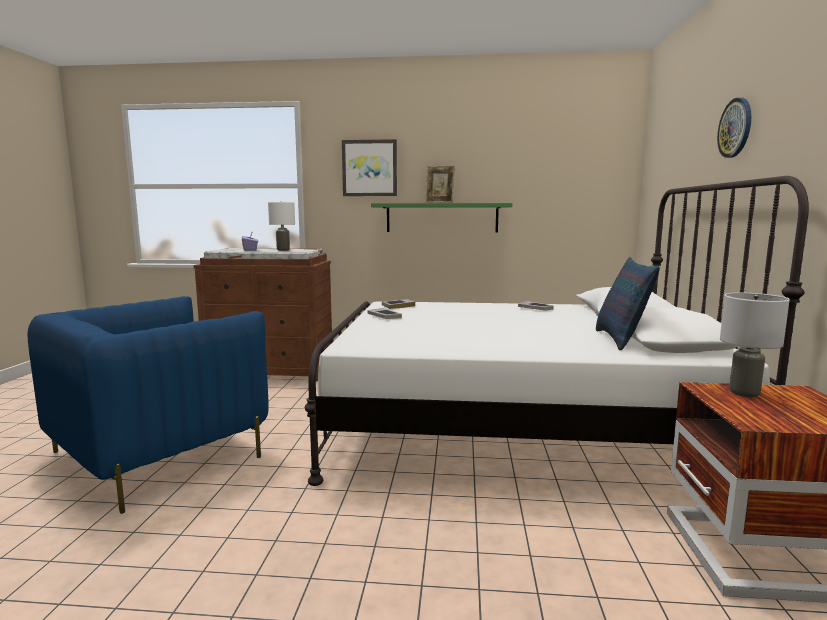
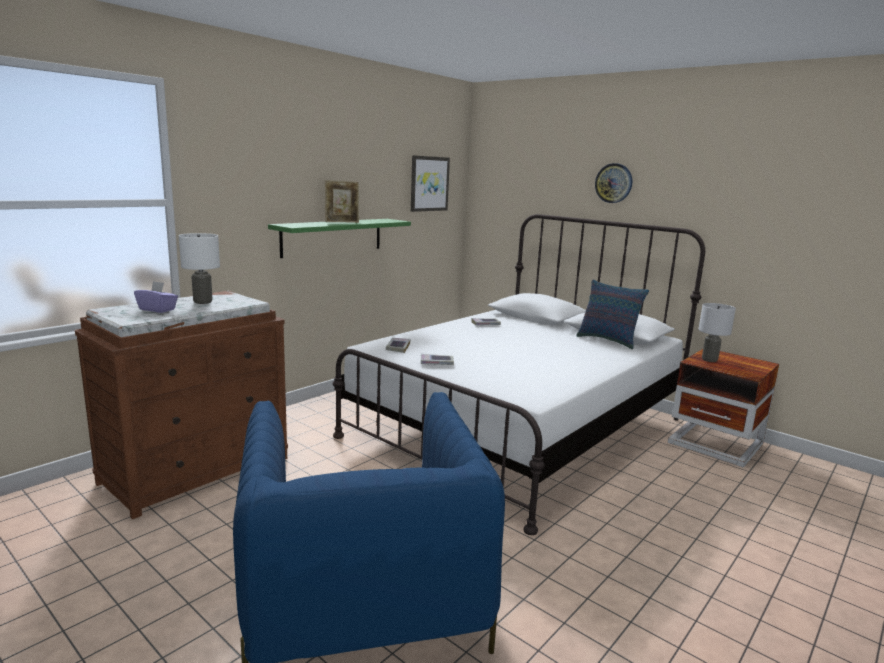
camera: 55 degrees left, 5 degrees up
(369, 168) = (259, 179): picture -> picture (429, 183)

